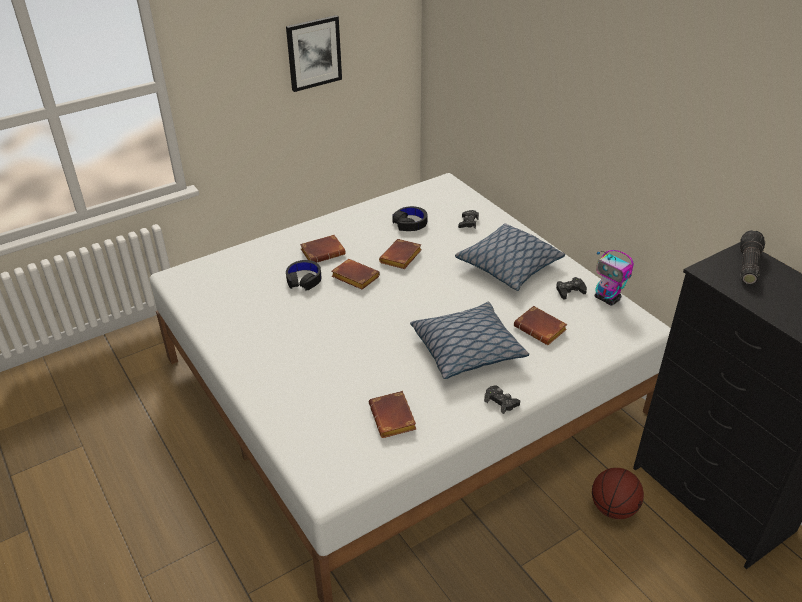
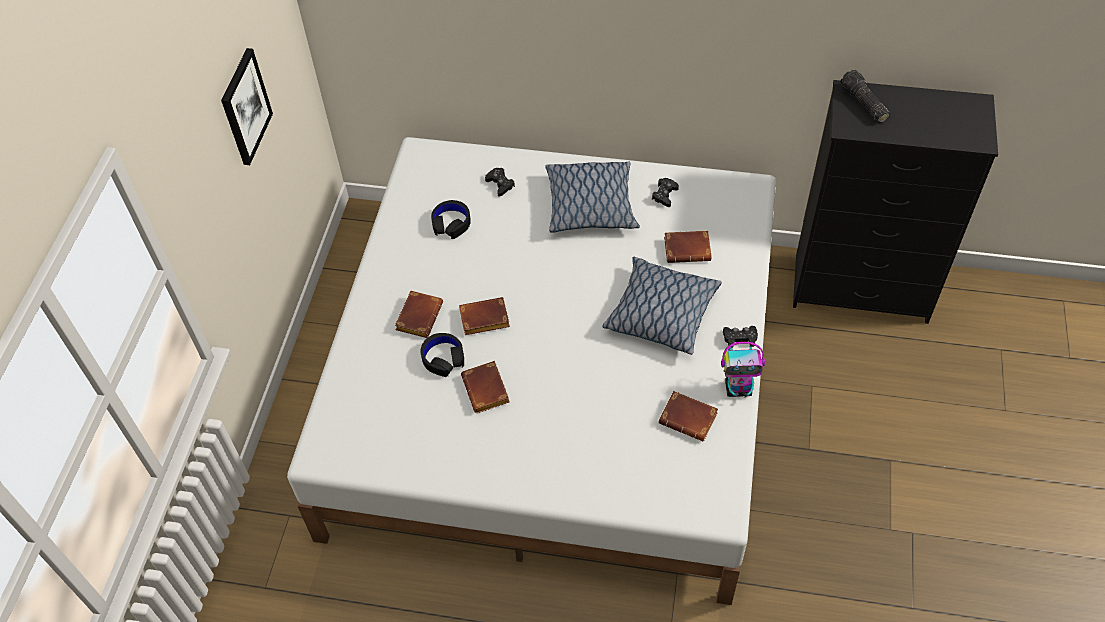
camera: 45 degrees left, 15 degrees up
(401, 258) = (495, 267): brown book -> brown book (487, 390)
(607, 299) = (699, 181): toy robot -> toy robot (738, 389)
(613, 508) = (814, 351): basketball -> none

